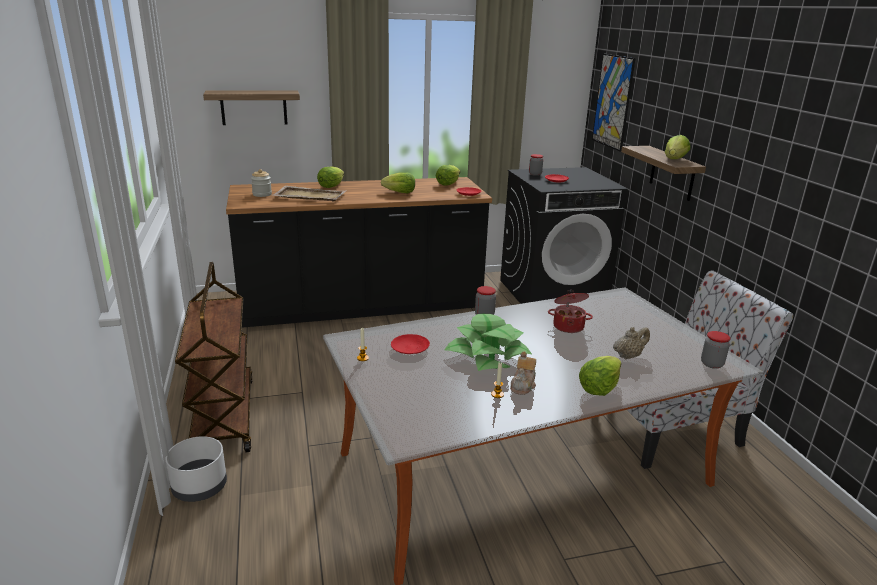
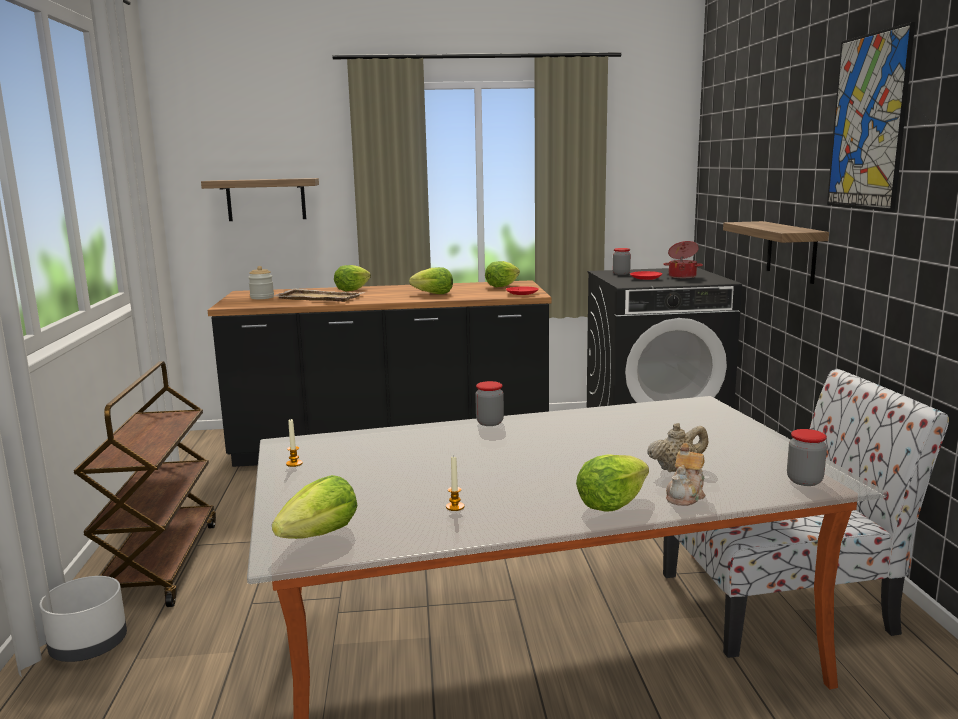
camera: 10 degrees right, 10 degrees down
(410, 349) = (365, 455): red plate -> none
(487, 355) = (468, 464): potted plant -> none
(523, 385) = (498, 498): teapot -> teapot (686, 496)
(568, 326) = (603, 435): cooking pot -> cooking pot (682, 276)
(612, 101) = (721, 176): picture -> picture (868, 122)
(674, 160) = (787, 228): lettuce -> lettuce (320, 535)

